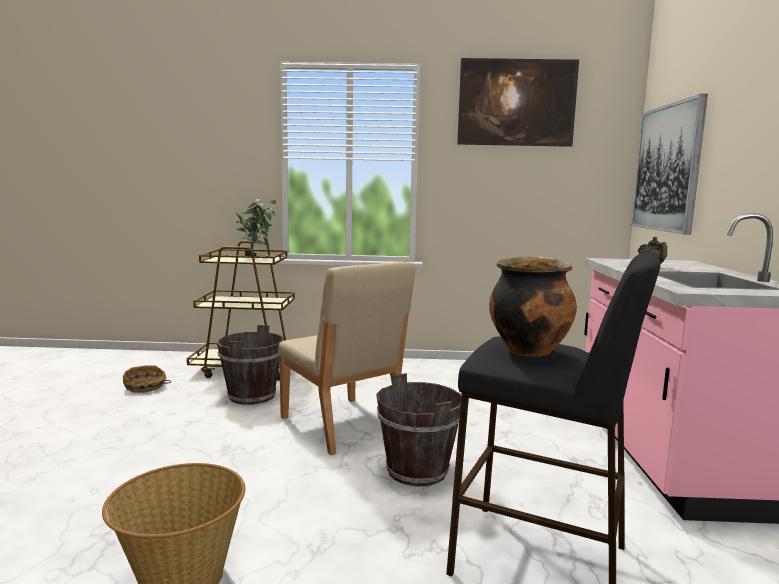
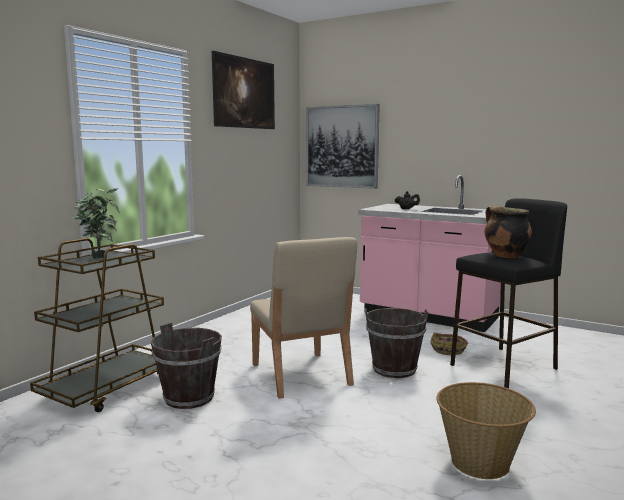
camera: 60 degrees left, 0 degrees up
(145, 387) = (67, 450): basket -> basket (448, 350)
(343, 425) = (300, 375): beige chair -> beige chair turned 75 degrees clockwise

